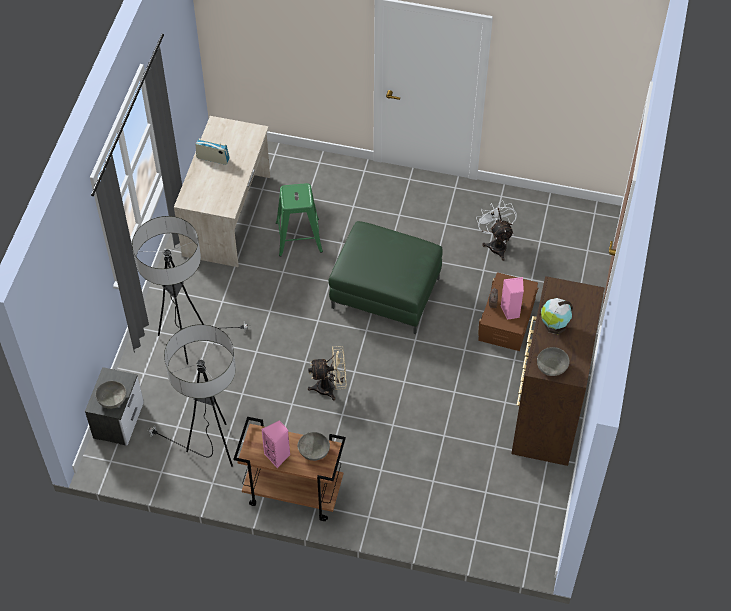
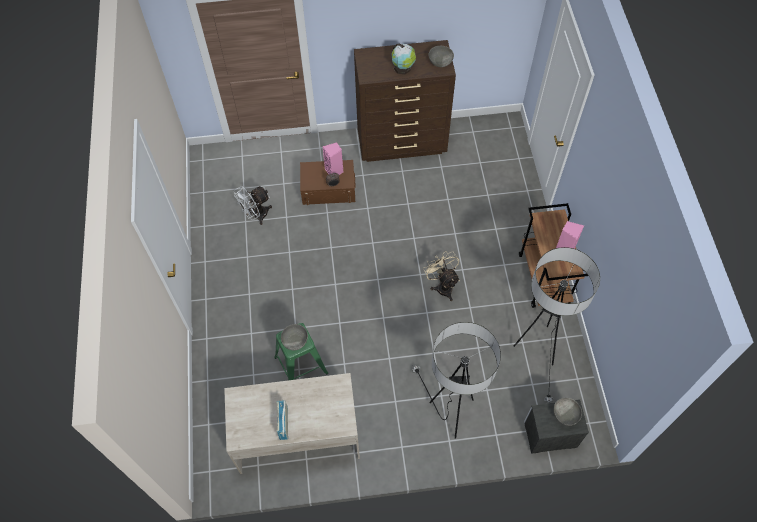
camera: 110 degrees left, 5 degrees up
(314, 451) = (547, 228): grey bowl -> grey bowl (295, 340)
(385, 293) = (335, 277): green ottoman -> none

